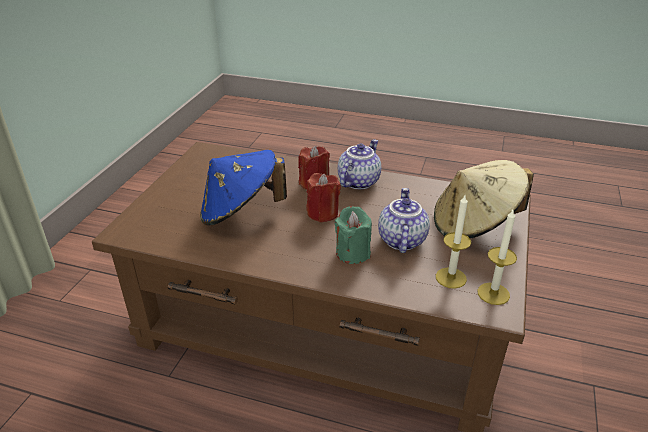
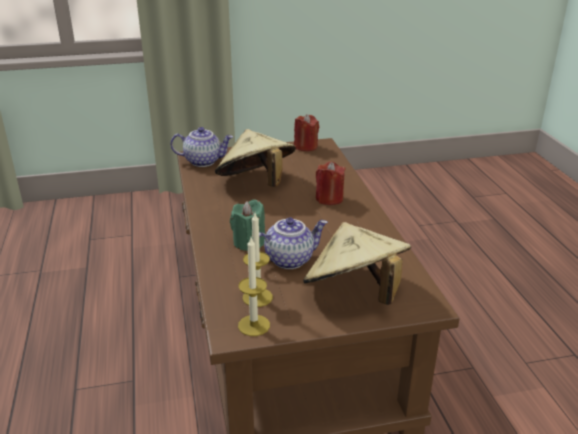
camera: 60 degrees right, 5 degrees down
(241, 212) = (256, 184): blue hat -> beige hat
(322, 213) = (290, 214): red candle -> red candle (305, 146)
(358, 181) = (357, 216): teapot -> teapot (203, 161)

